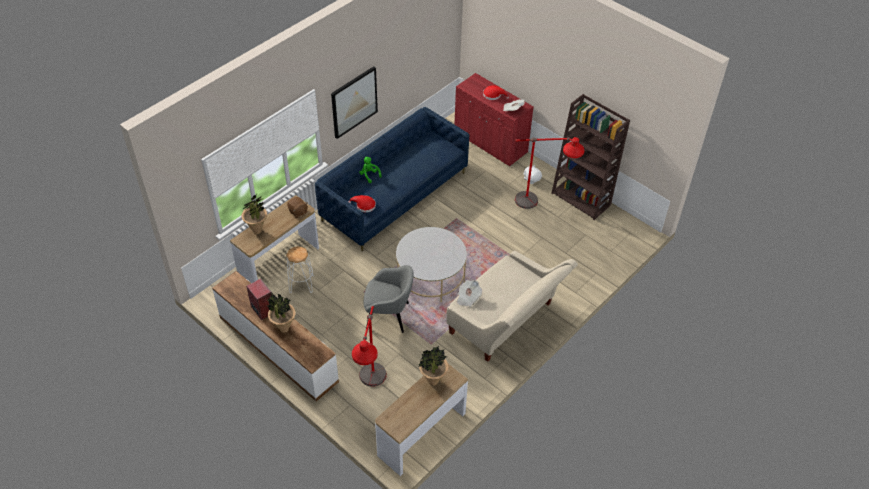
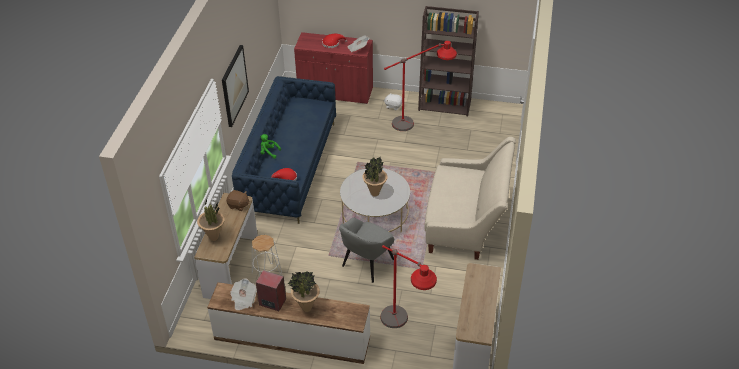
camera: 30 degrees left, 5 degrees down
(389, 315) = (367, 263): grey armchair -> grey armchair turned 150 degrees clockwise
(433, 382) = (476, 283): potted plant -> potted plant (375, 193)
(468, 298) = (436, 211): newspaper -> newspaper (243, 299)

